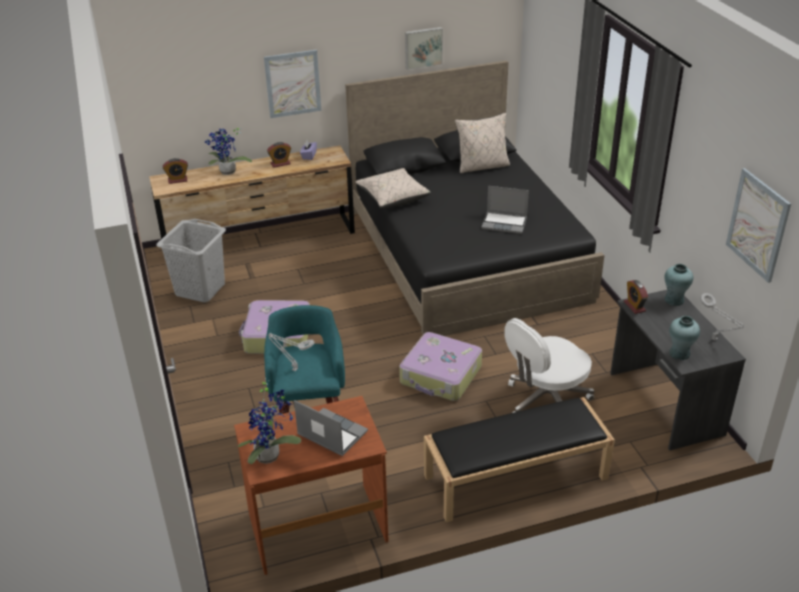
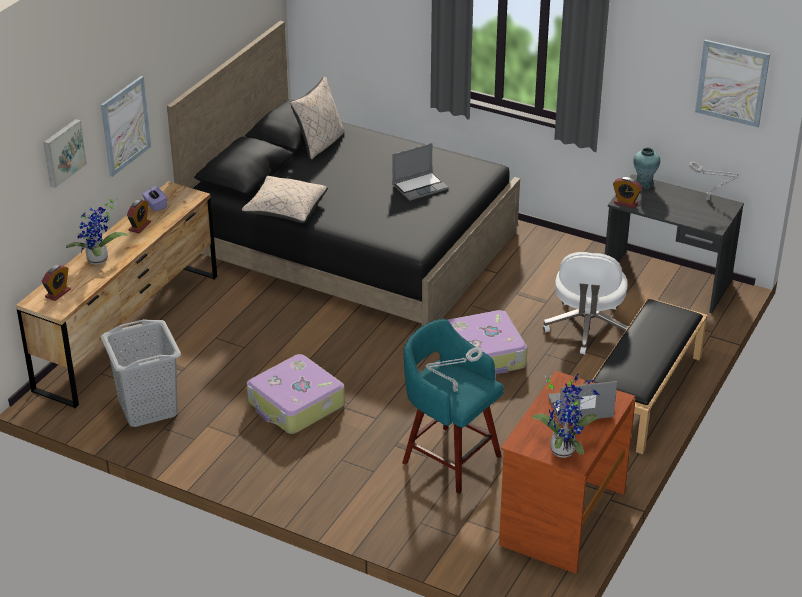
camera: 45 degrees left, 0 degrees up
(423, 47) = (219, 35): picture -> picture (63, 152)
(679, 353) = (701, 221): turquoise vase -> none

